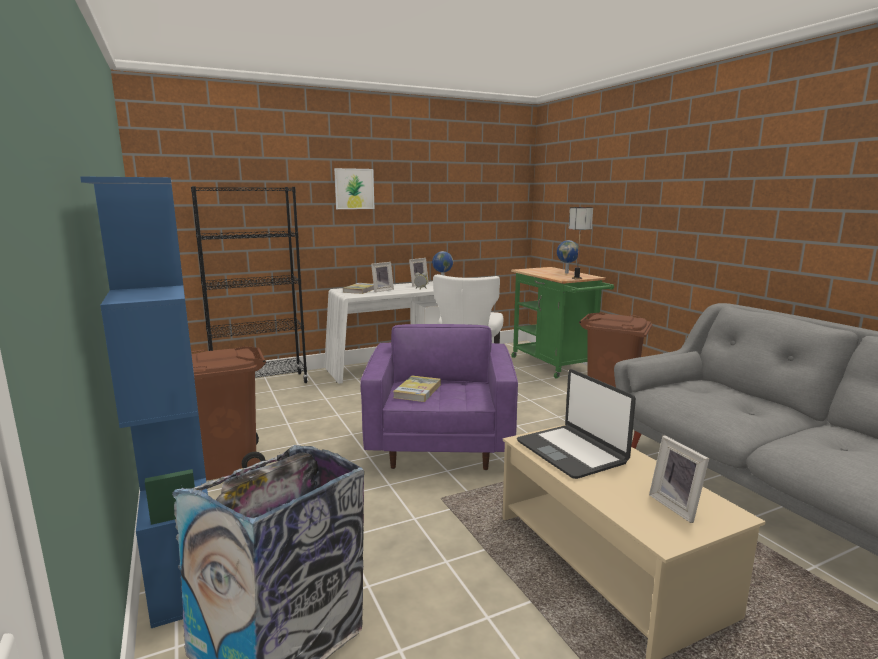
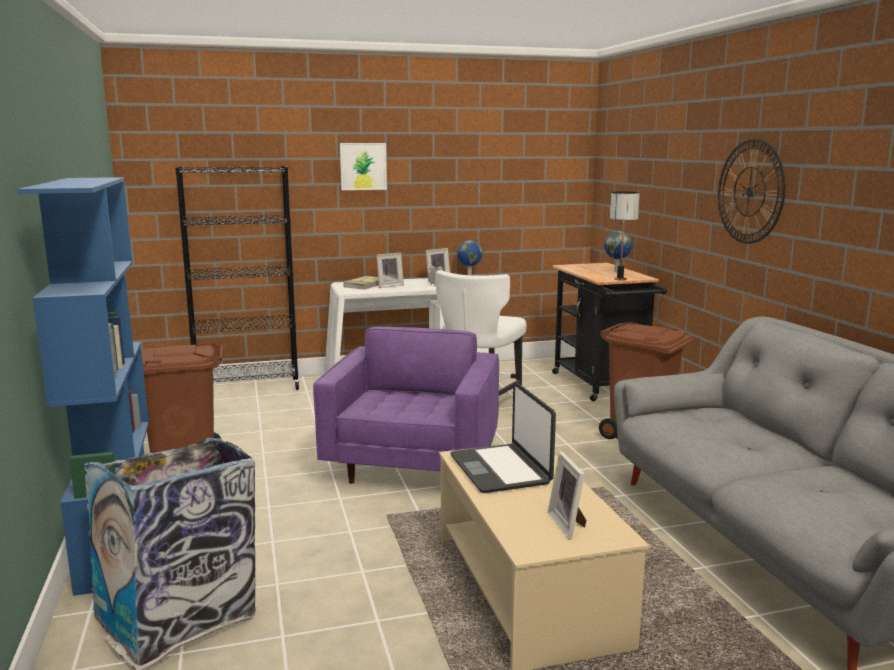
camera: 10 degrees right, 0 degrees up
(417, 391) = (382, 400): book -> none
(555, 366) = (601, 386): green cart -> black cart
(699, 202) = (749, 191): none -> wall clock

